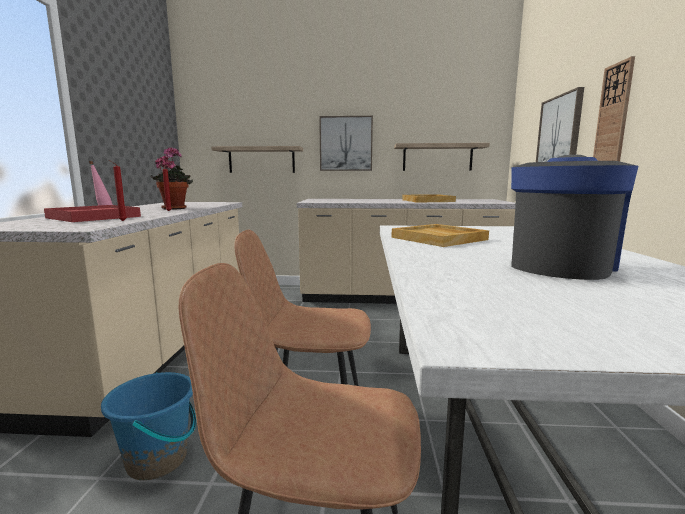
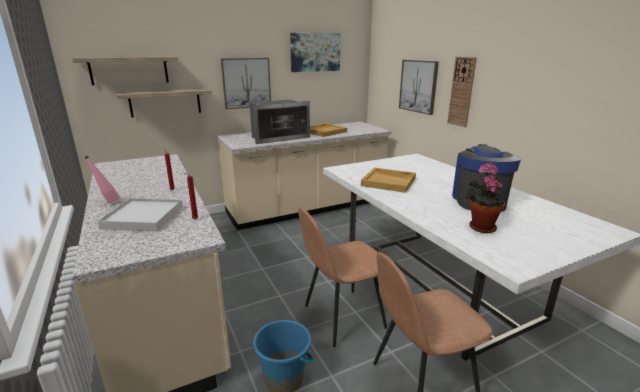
camera: 30 degrees left, 10 degrees up
(93, 217) = (143, 217): red tray -> white tray
(175, 208) = (159, 182): potted plant -> potted plant (480, 227)
(363, 201) = (278, 137): none -> microwave
(433, 110) = (315, 52): none -> picture
(437, 157) = (320, 91): shelf -> shelf (129, 70)

